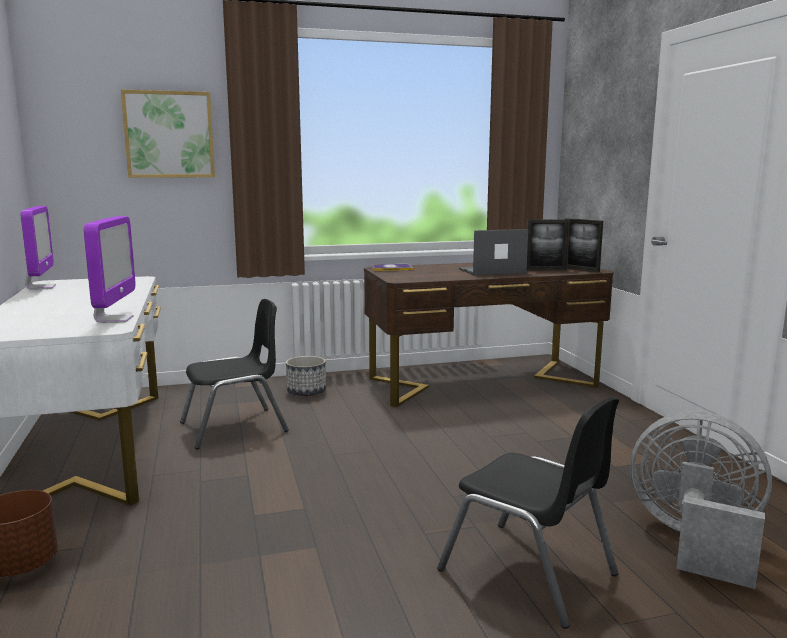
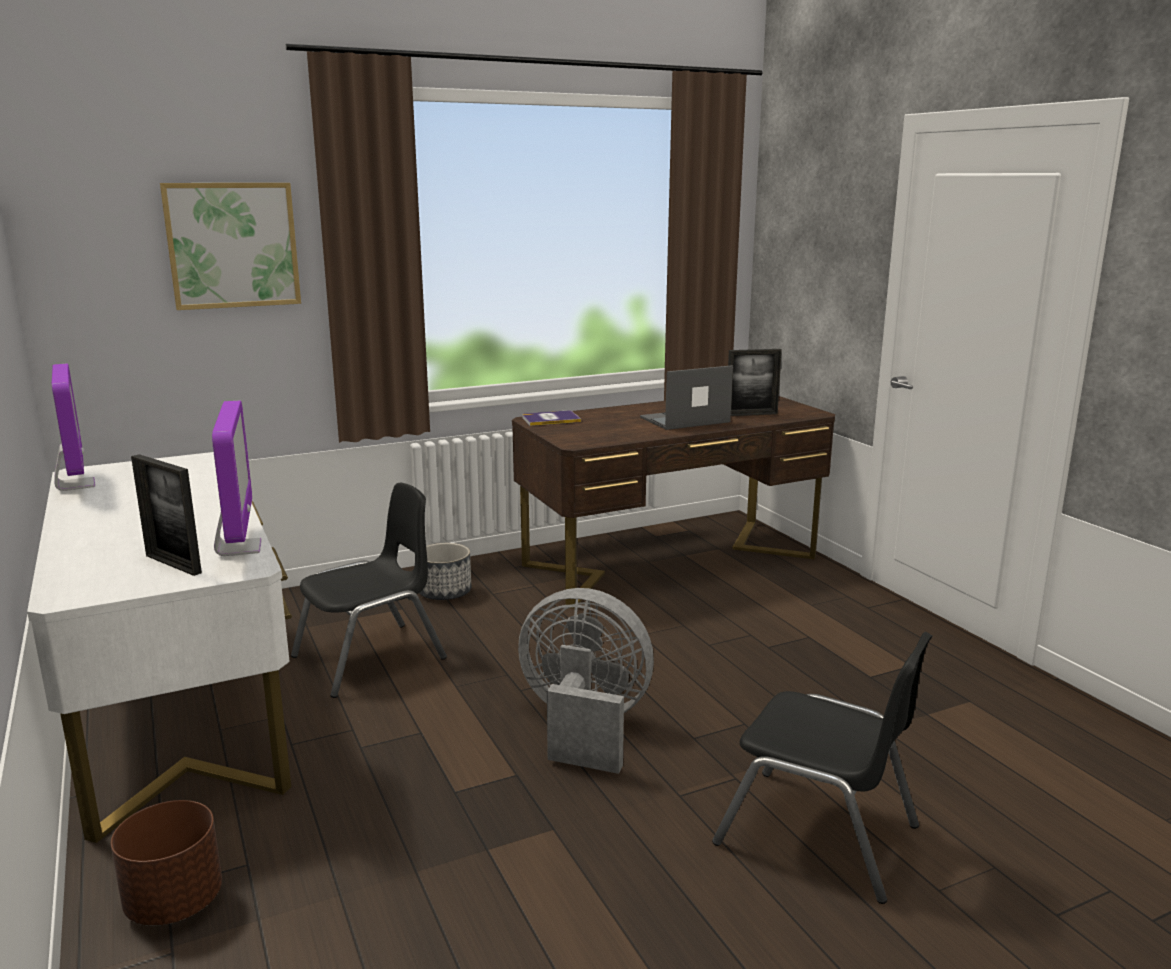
camera: 10 degrees left, 5 degrees up
(580, 270) = (793, 412): picture frame -> picture frame (173, 564)
(695, 541) = (988, 772): grey fan -> grey fan (584, 726)

